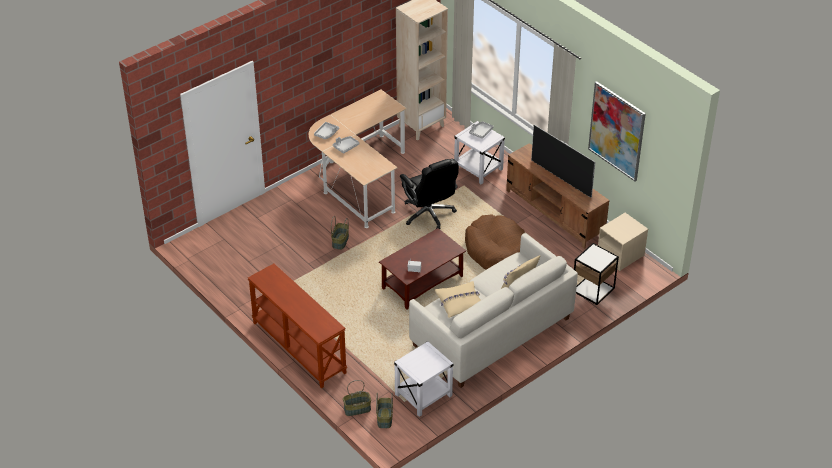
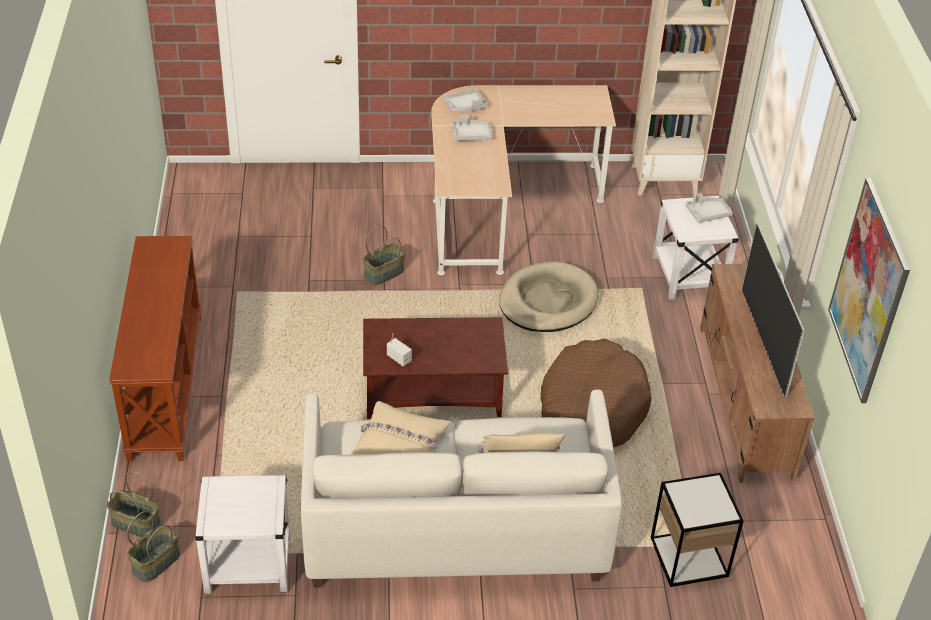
camera: 35 degrees right, 0 degrees up
(429, 214) = (547, 301): black office chair -> beige dog bed
(620, 255) = (793, 527): beige nightstand -> none

